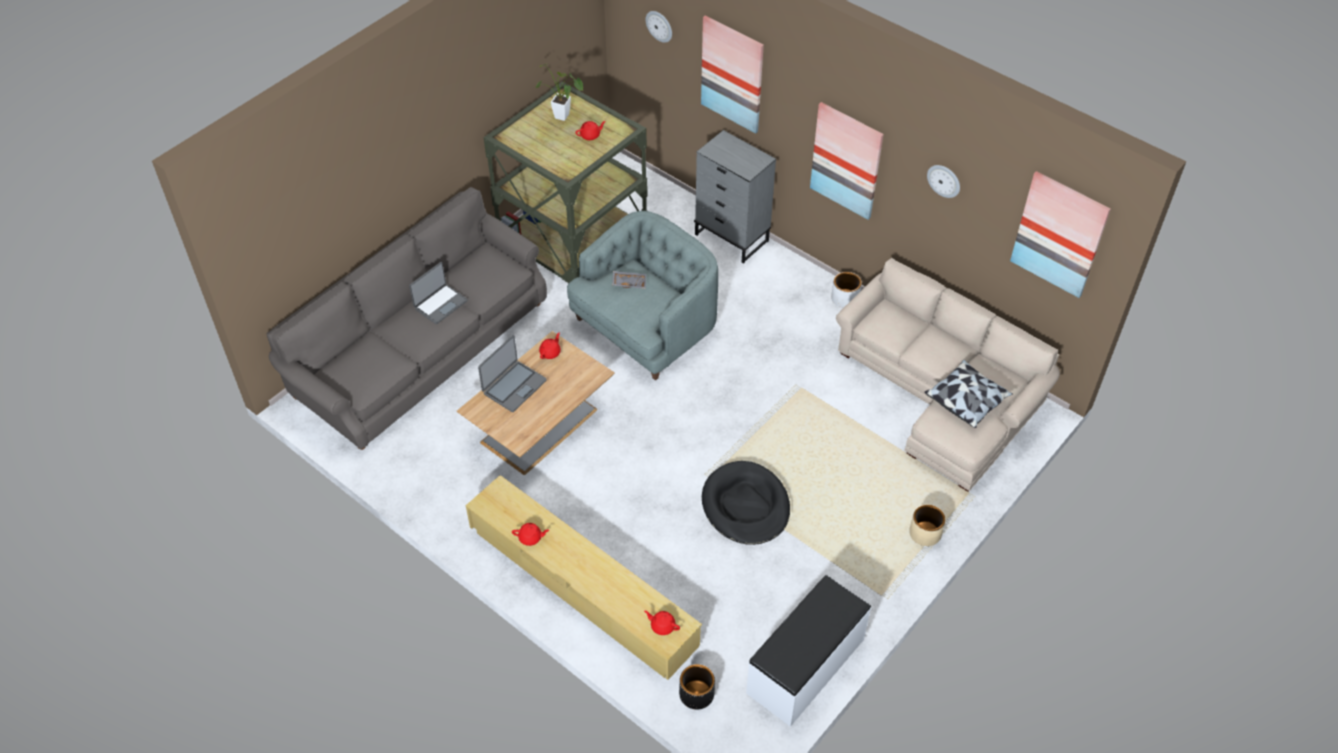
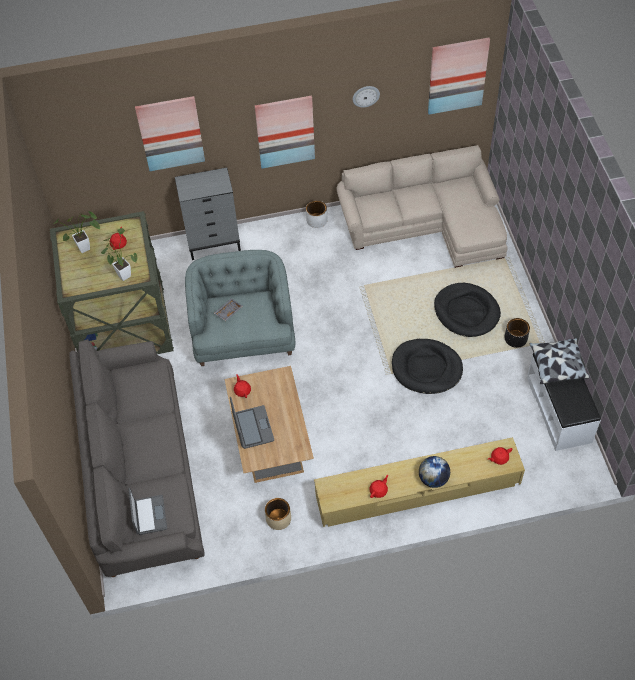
camera: 50 degrees left, 5 degrees up
(440, 304) = (143, 428): laptop -> laptop (149, 515)
(557, 159) = (123, 274): none -> potted plant
(584, 579) = (433, 479): none -> globe
(659, 26) = (92, 139): wall clock -> none
(696, 693) = (537, 476): black planter -> black planter (515, 338)
(856, 499) = (466, 312): none -> black dog bed
(925, 533) = (515, 296): beige planter -> beige planter (278, 519)
(966, 400) = (463, 210): pillow -> pillow (557, 365)

